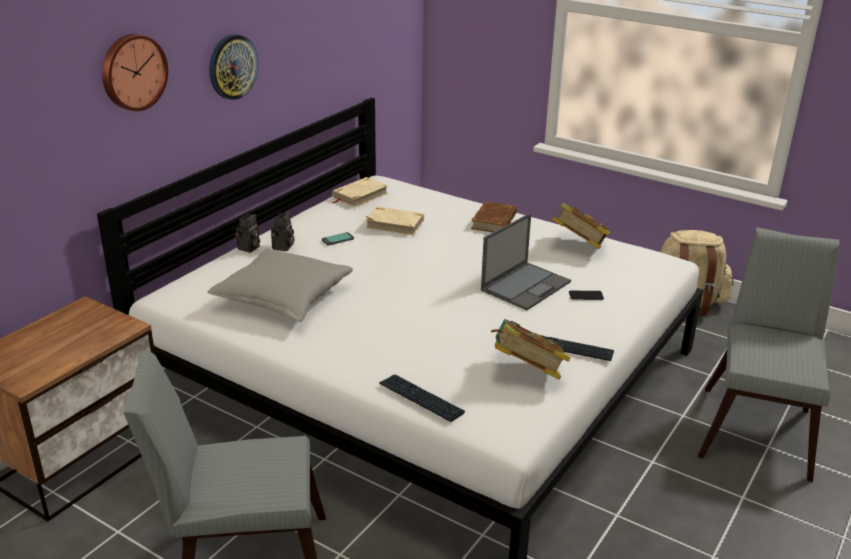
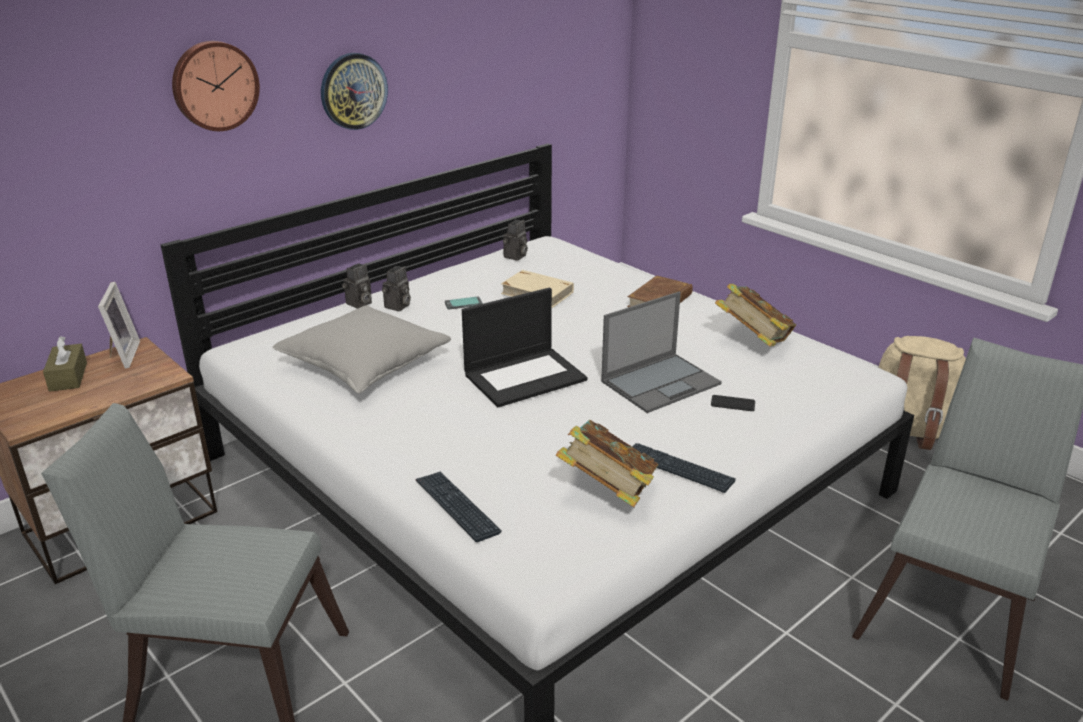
camera: 15 degrees right, 0 degrees up
(37, 338) = (68, 377): none -> brown tissue box
(73, 314) = (121, 355): none -> picture frame
(360, 195) = (515, 257): beige book -> camera
(420, 293) = (525, 376): none -> laptop

